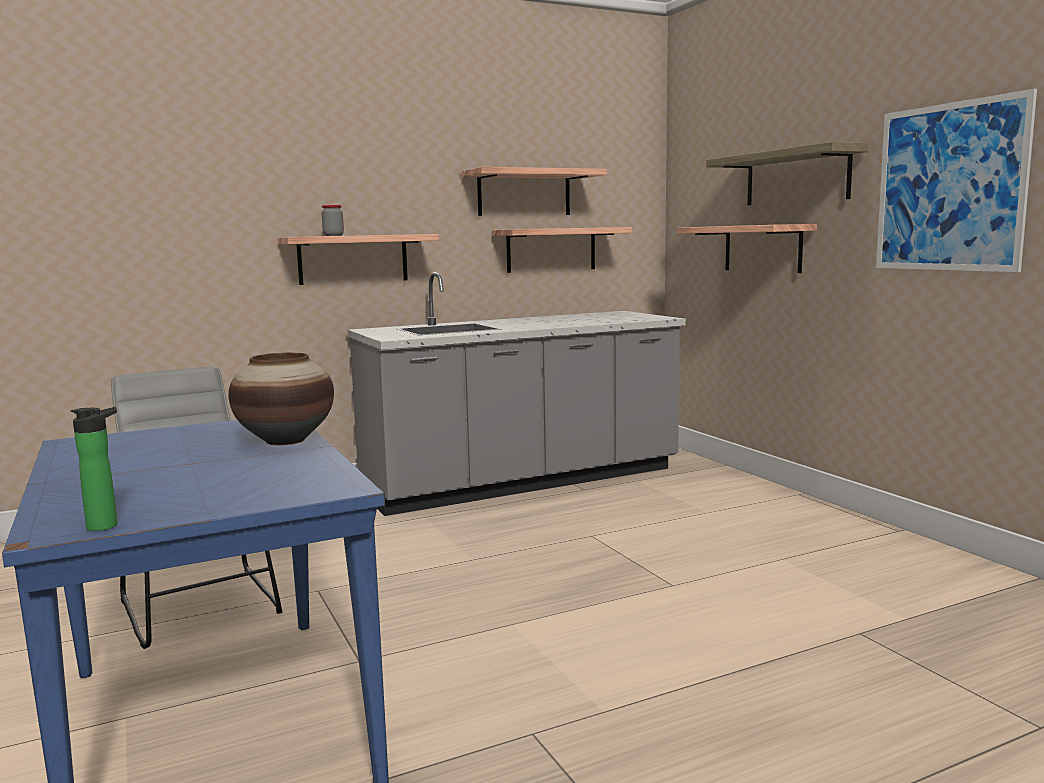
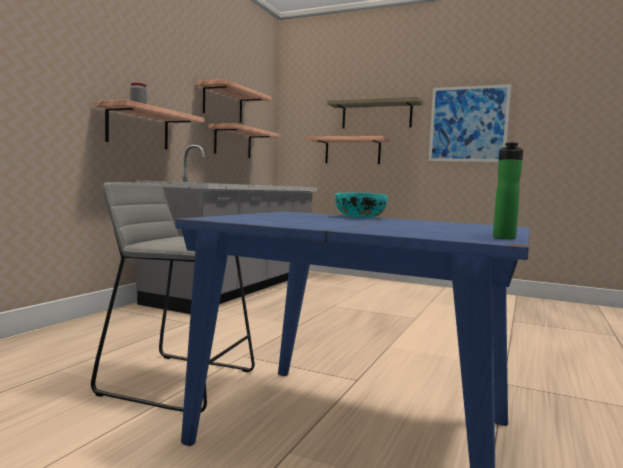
camera: 40 degrees left, 5 degrees down
(285, 441) = (359, 217): vase -> turquoise bowl

